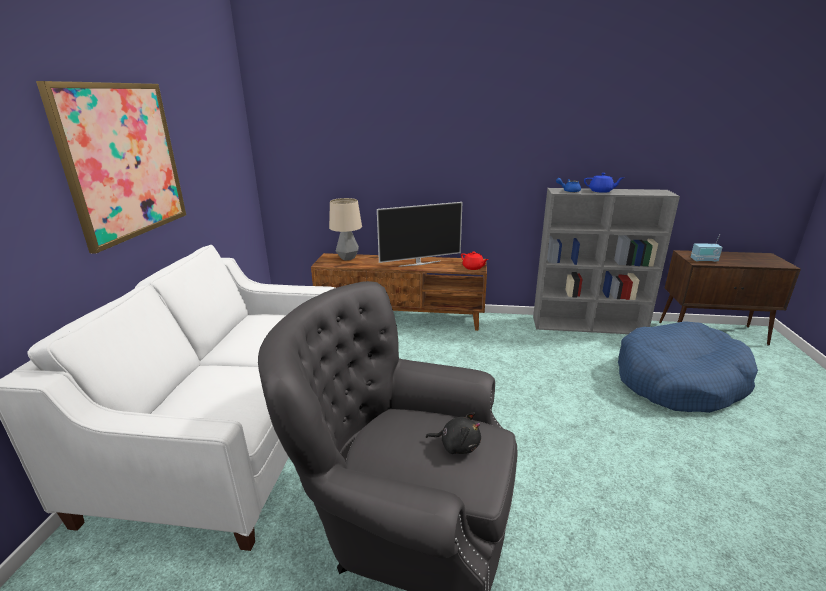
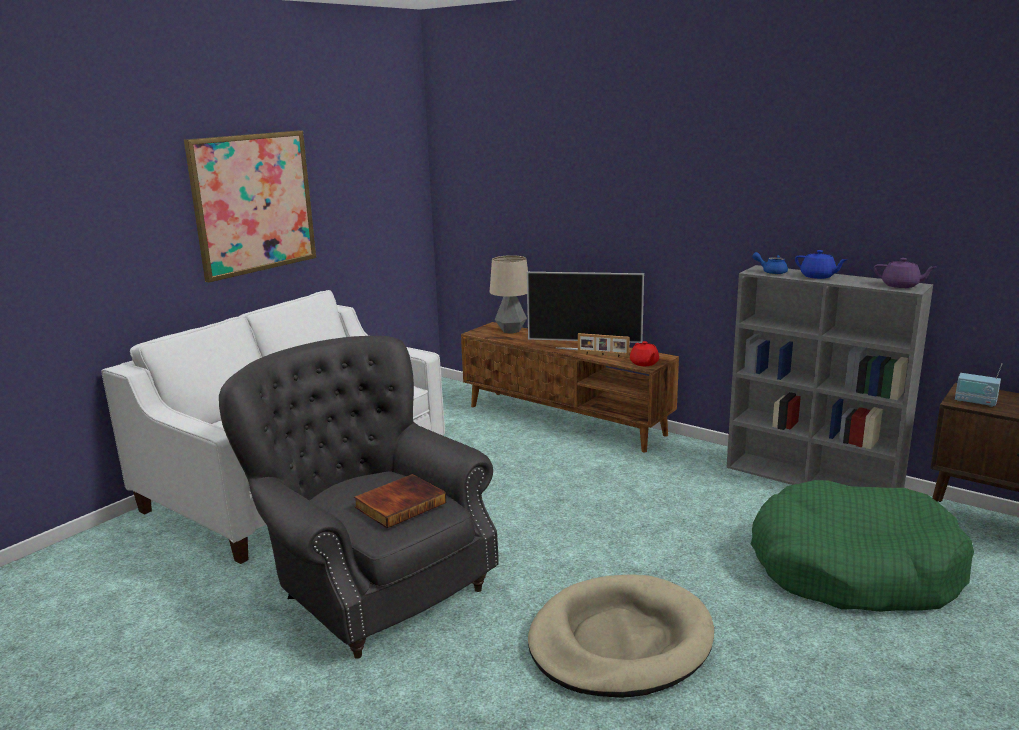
camera: 30 degrees right, 5 degrees down
(438, 266) = (603, 355): none -> picture frame
(457, 445) = (400, 504): black plush toy -> book
(633, 494) = (619, 642): none -> beige dog bed
(656, 192) = (901, 285): none -> purple teapot
(678, 380) = (853, 569): blue dog bed -> green dog bed

